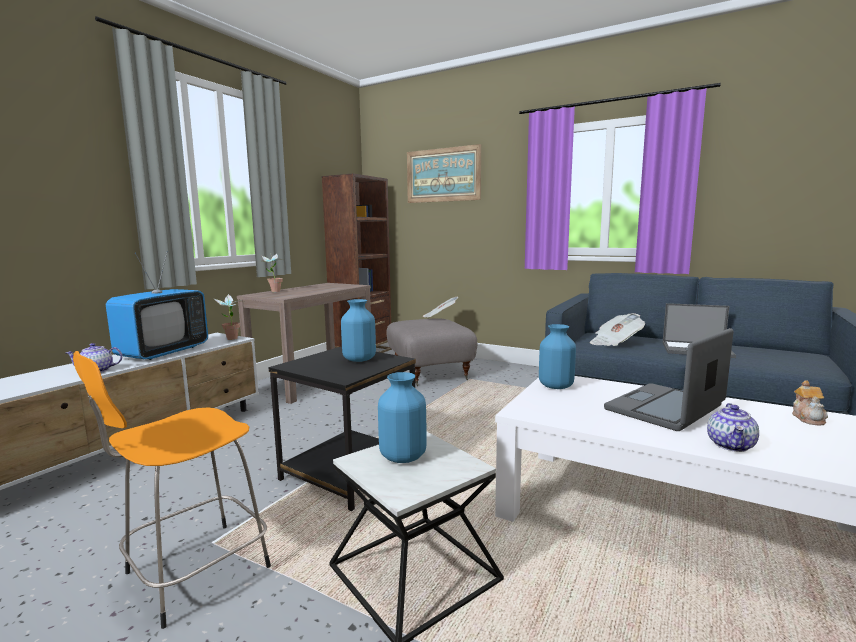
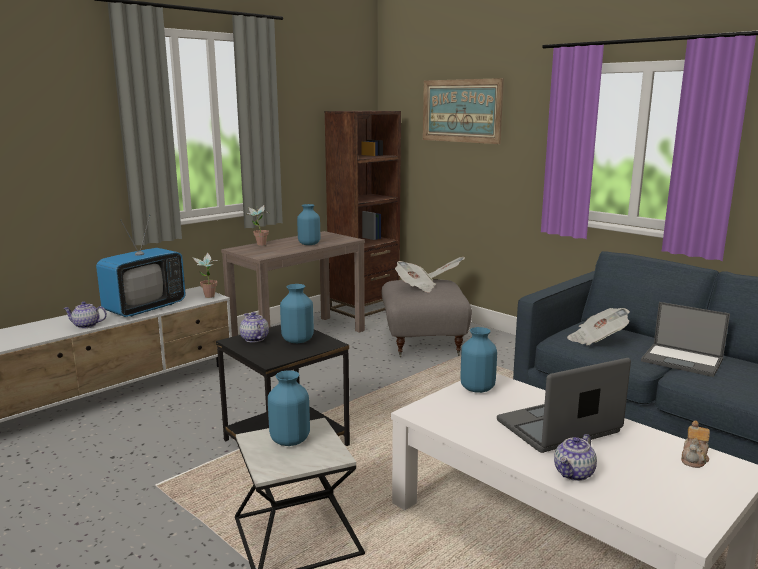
camera: 15 degrees right, 5 degrees up
(192, 573) = (135, 505): orange stool -> none
(311, 362) = (254, 339): none -> teapot
(322, 289) = (309, 244): none -> blue vase
(422, 323) = (415, 287): none -> newspaper

